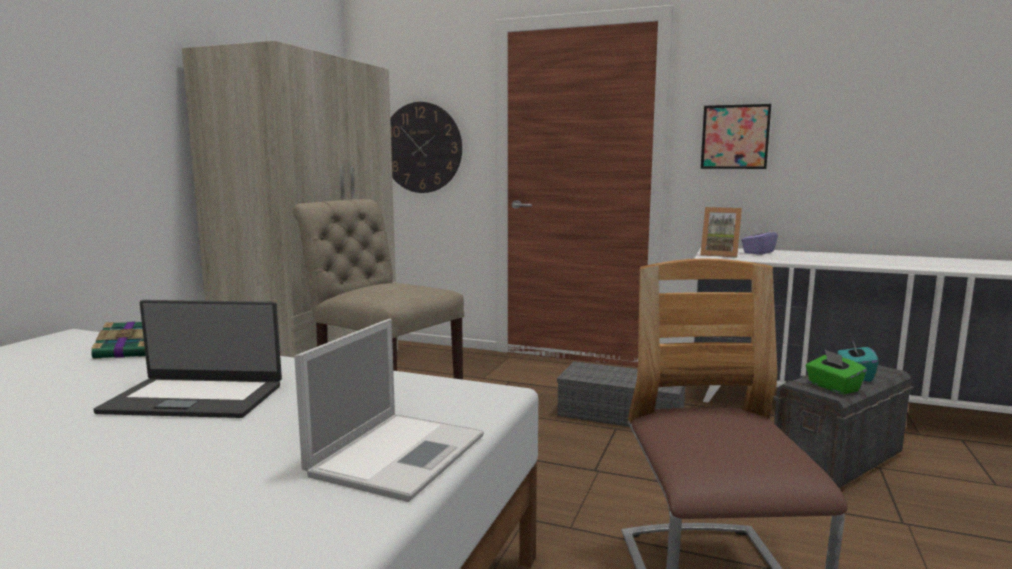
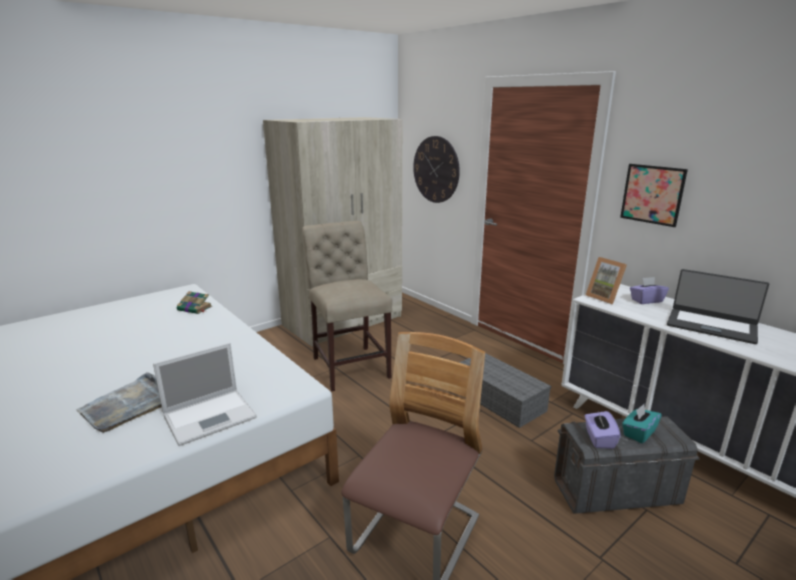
camera: 30 degrees right, 10 degrees up
(195, 398) = (183, 351): laptop -> laptop (711, 326)
(197, 483) = (128, 405): none -> grey tray
(833, 387) = (599, 439): green tissue box -> purple tissue box

